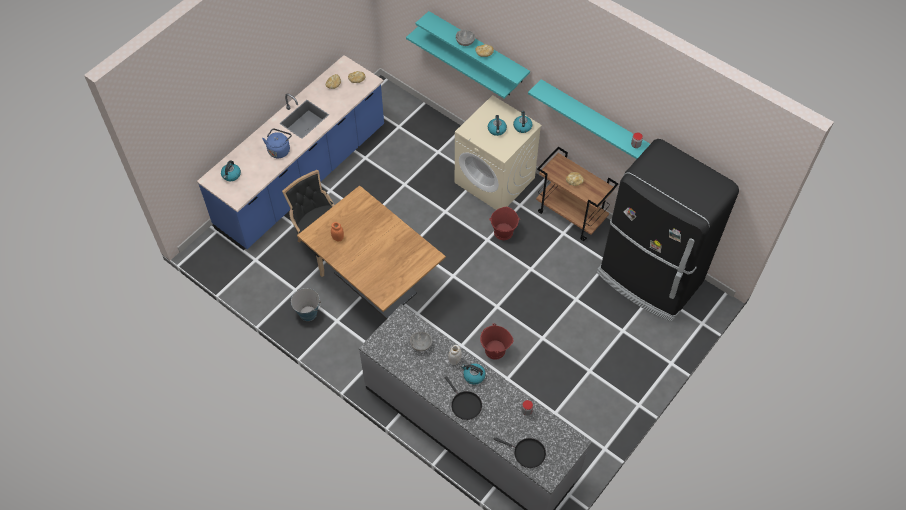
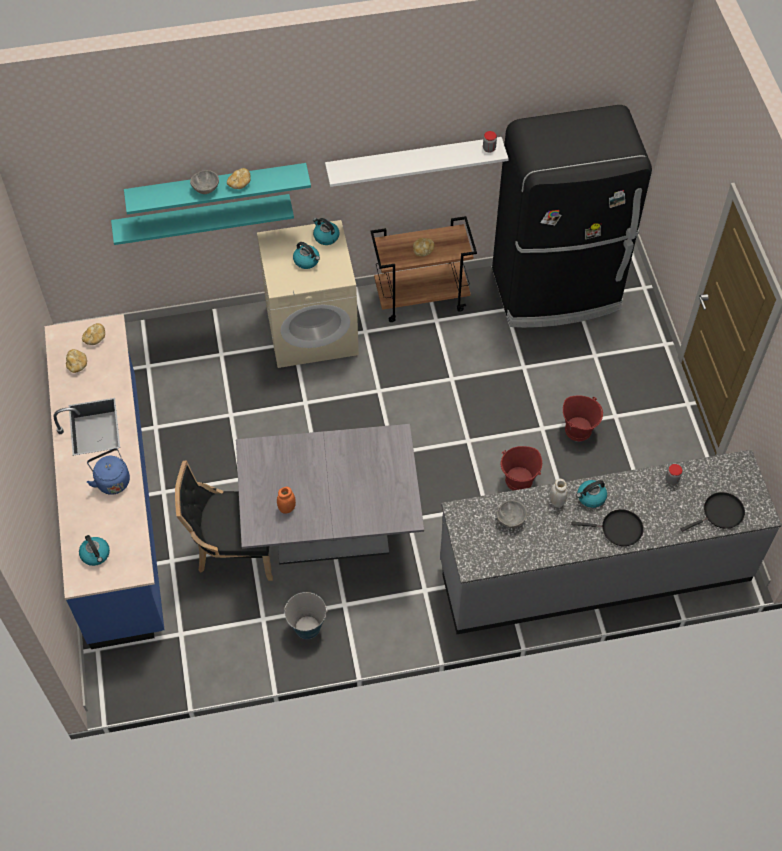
camera: 50 degrees left, 0 degrees up
(375, 283) = (332, 533): brown dining table -> grey dining table
(503, 232) = (384, 369): red bucket -> red bucket (578, 429)
(594, 118) = (413, 160): turquoise shelf -> white shelf

